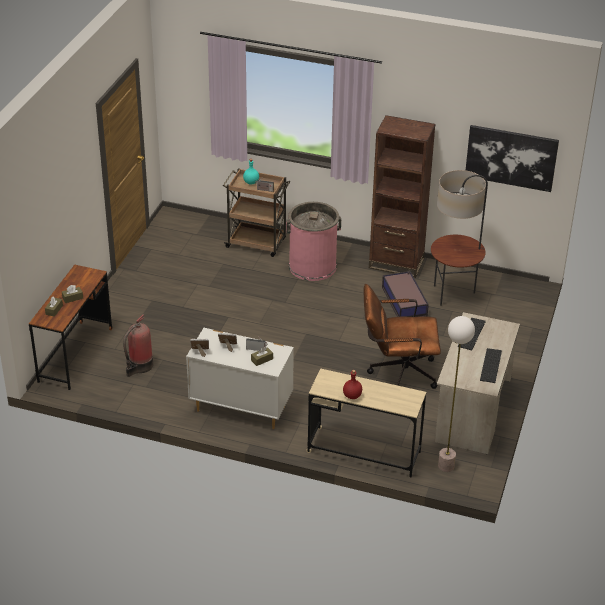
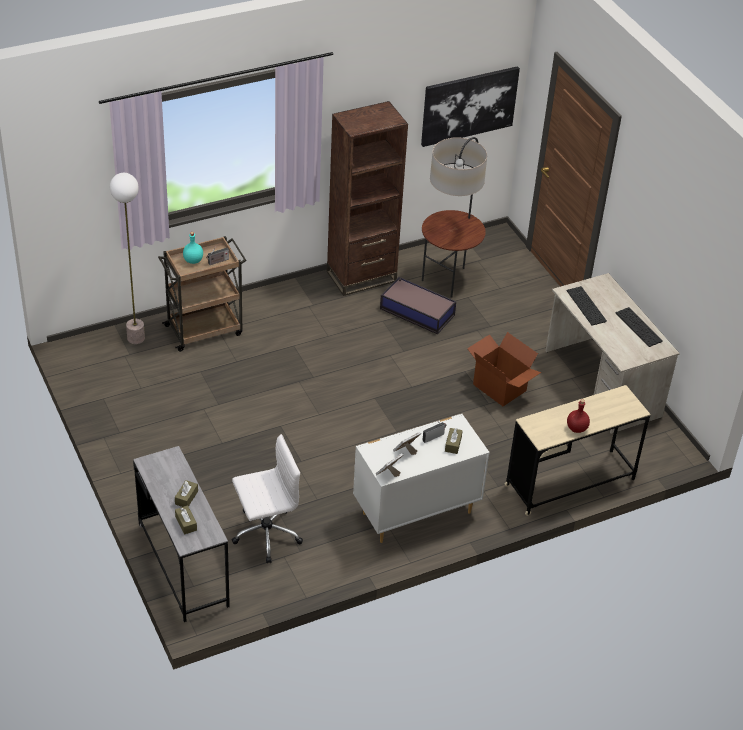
camera: 45 degrees left, 5 degrees up
(75, 355) = (183, 565): brown desk -> grey desk
(140, 366) = (265, 534): fire extinguisher -> white office chair
(312, 266) = (290, 323): pink trash can -> none
(397, 373) = (500, 387): brown office chair -> cardboard box
(446, 466) = (646, 450): floor lamp -> floor lamp (136, 338)

